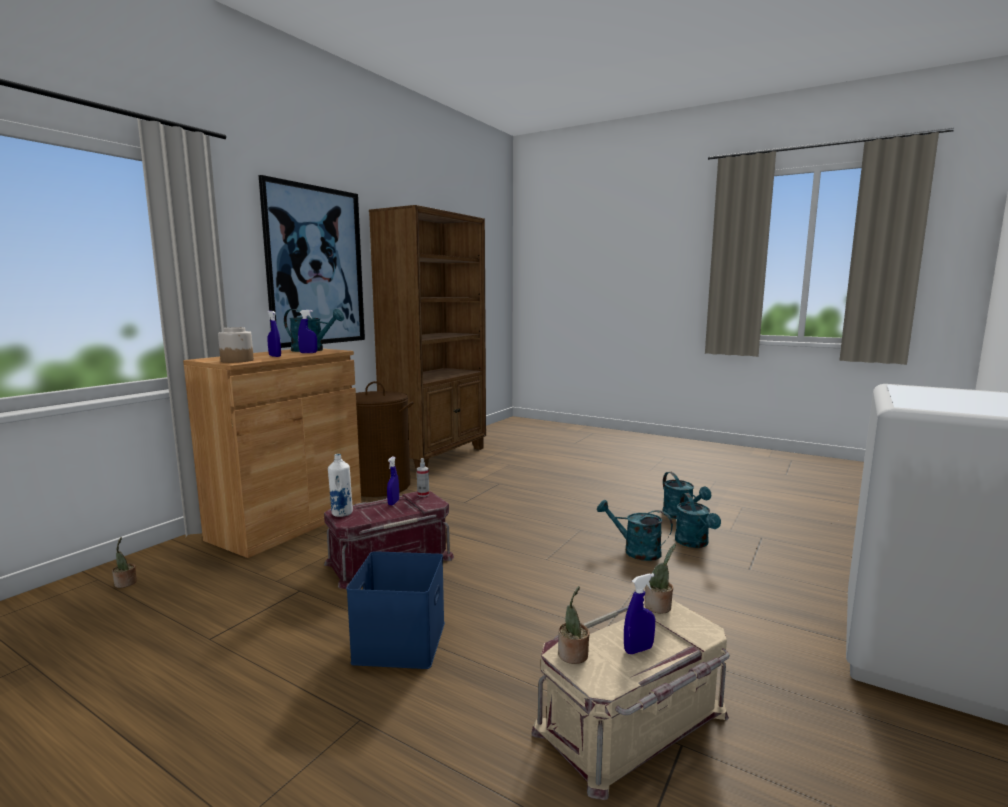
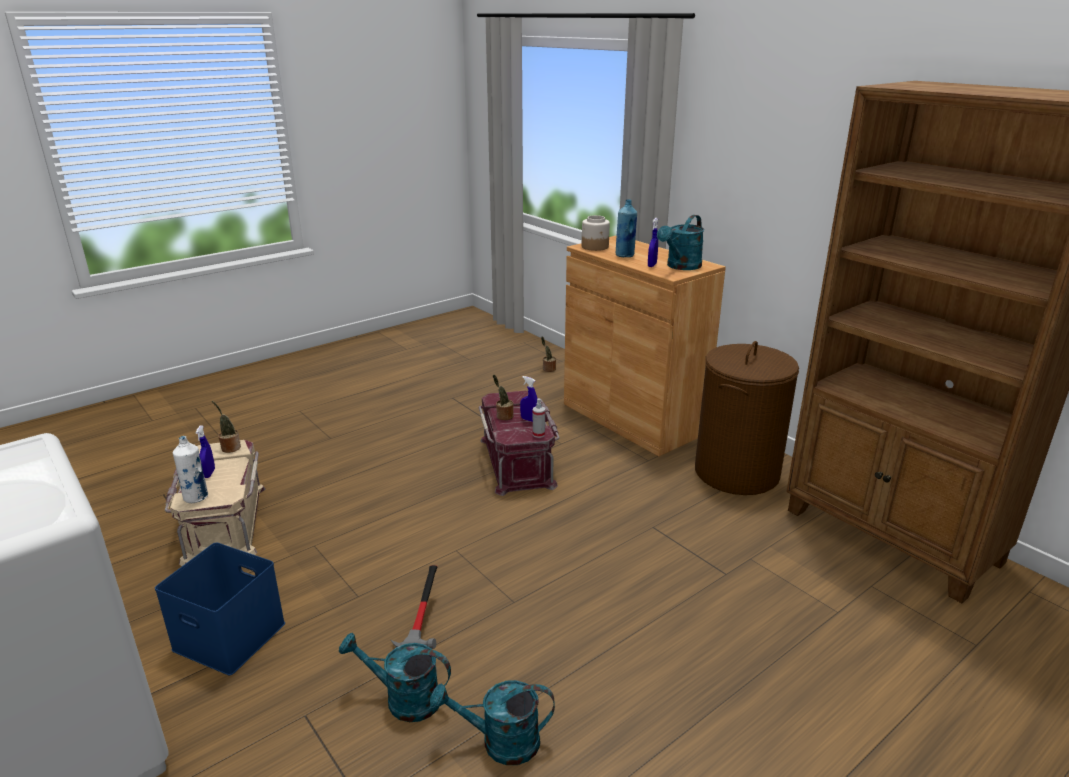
camera: 110 degrees right, 15 degrees up
(275, 356) = (625, 255): blue spray bottle -> blue bottle
(315, 266) = (800, 168): picture -> none
(341, 513) = (515, 396): white bottle -> white bottle (196, 497)
(401, 643) = (387, 456): blue storage box -> blue storage box (227, 637)
(635, 551) = (425, 627): turquoise watering can -> hammer
(659, 607) = (228, 493): potted plant -> potted plant (503, 416)

